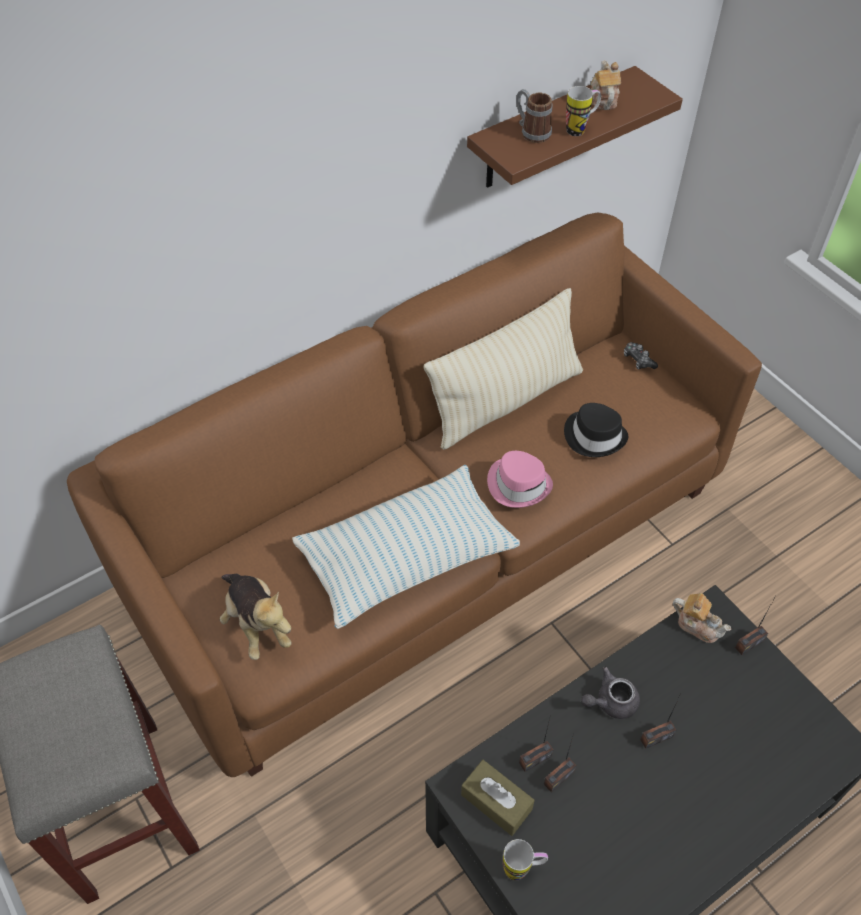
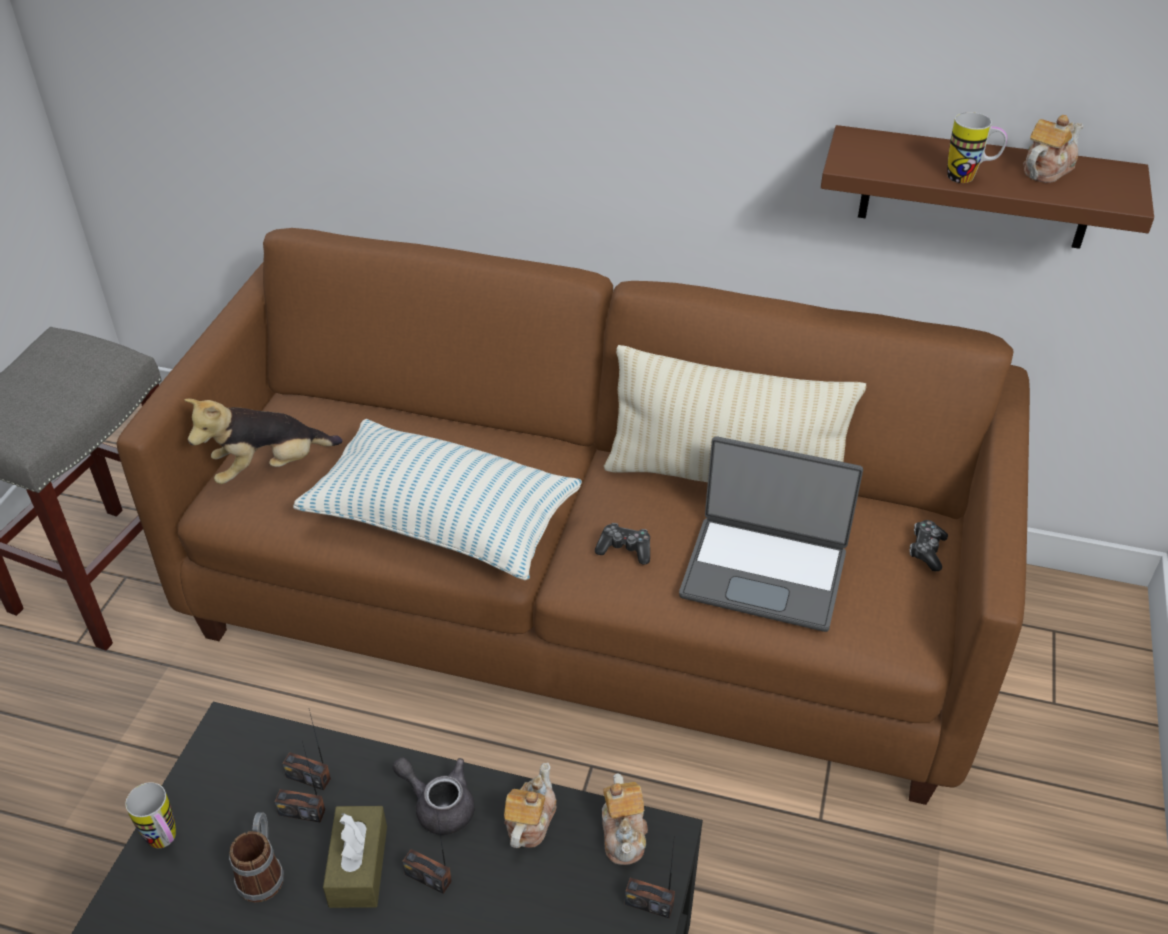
camera: 50 degrees right, 10 degrees down
(257, 624) = (269, 468): plush toy -> plush toy turned 45 degrees clockwise
(496, 802) = (231, 773): brown tissue box -> brown tissue box (358, 866)
(518, 484) = (625, 549): pink hat -> game controller
(531, 131) = (909, 153): mug -> mug (263, 871)
(594, 436) = (764, 572): black hat -> laptop
(656, 664) = (529, 821): none -> teapot

